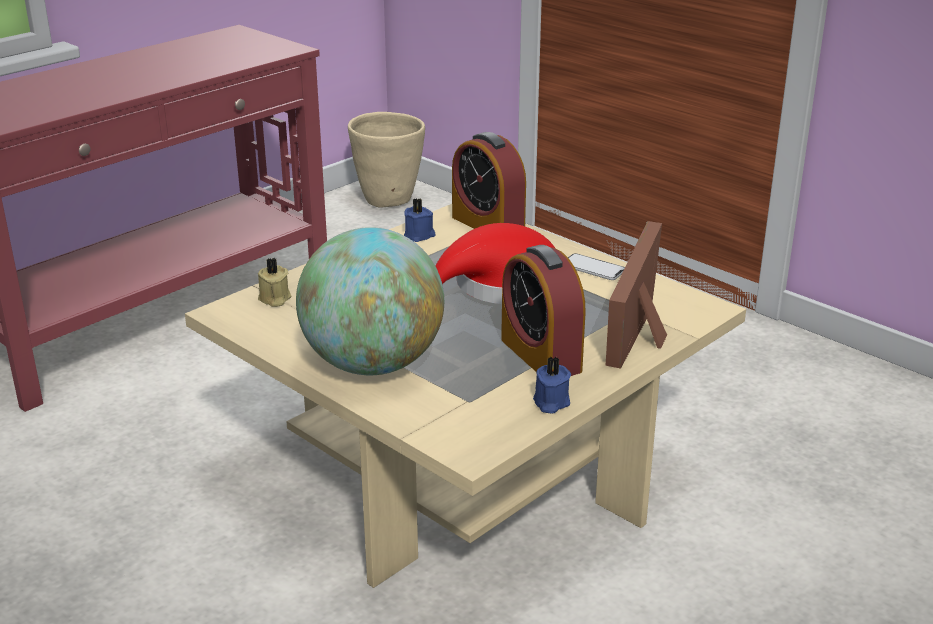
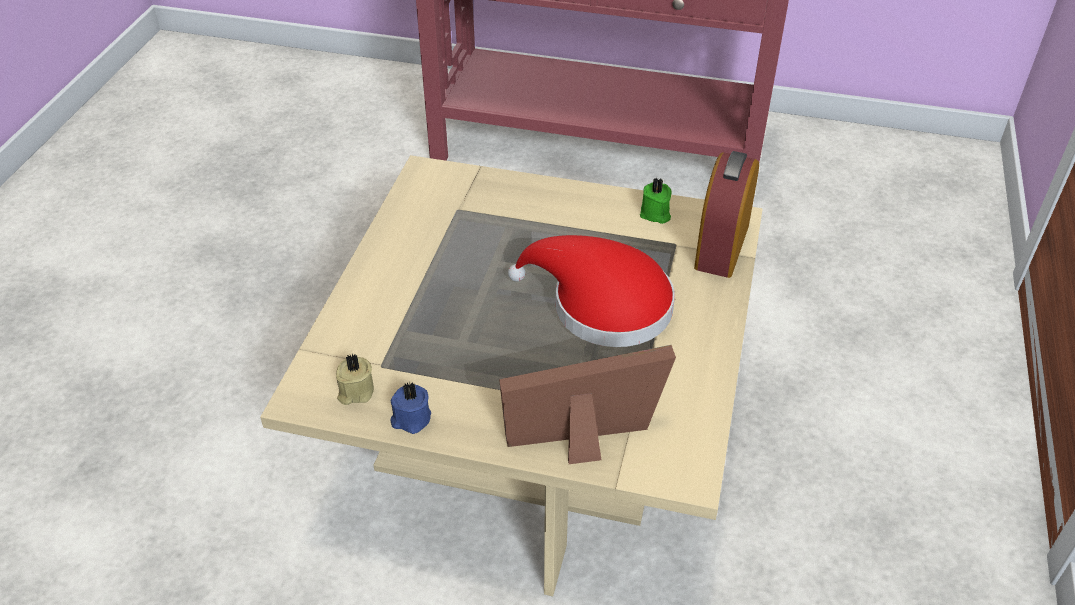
camera: 60 degrees right, 15 degrees up
(274, 299) = (466, 187): beige candle -> beige candle (355, 392)
(373, 364) = (402, 285): globe -> none
(389, 200) = (937, 172): beige planter -> none
(420, 235) = (655, 214): blue candle -> green candle
(540, 355) = (491, 381): alarm clock -> none
(593, 268) = (698, 354): phone -> none

